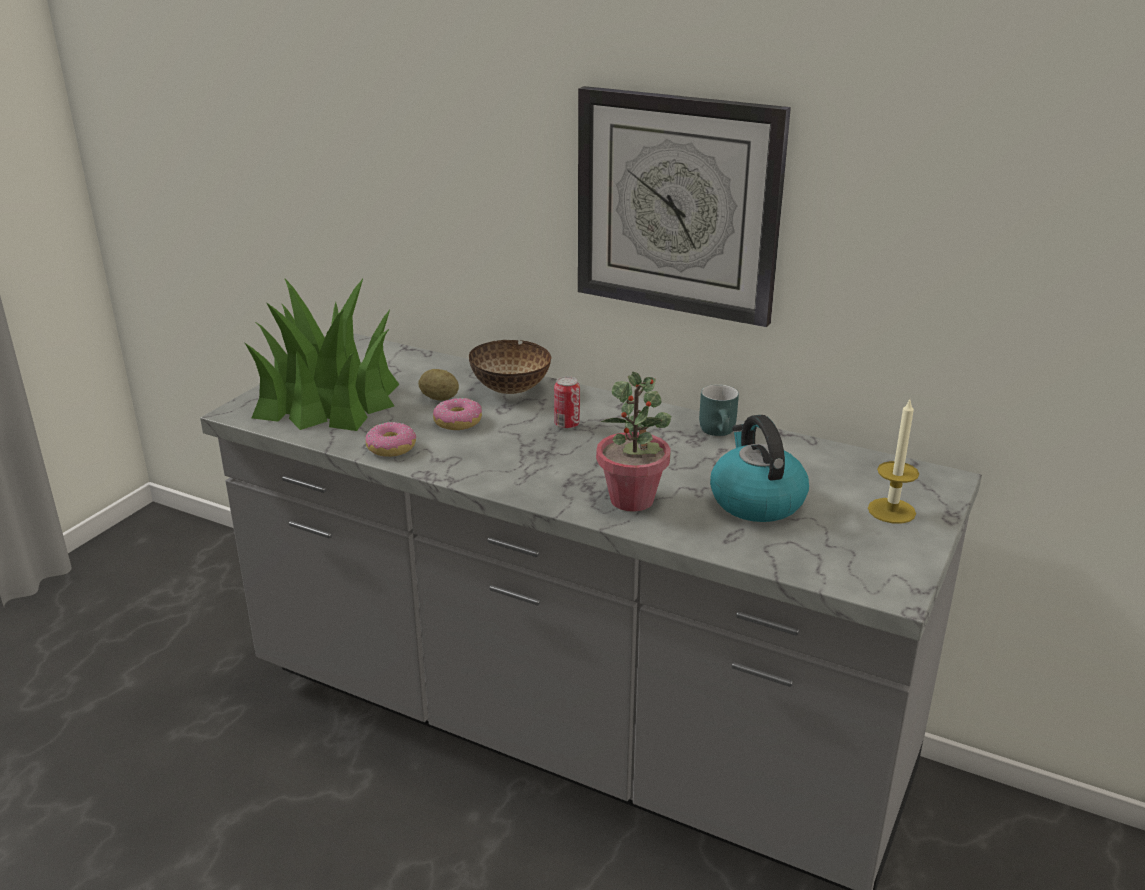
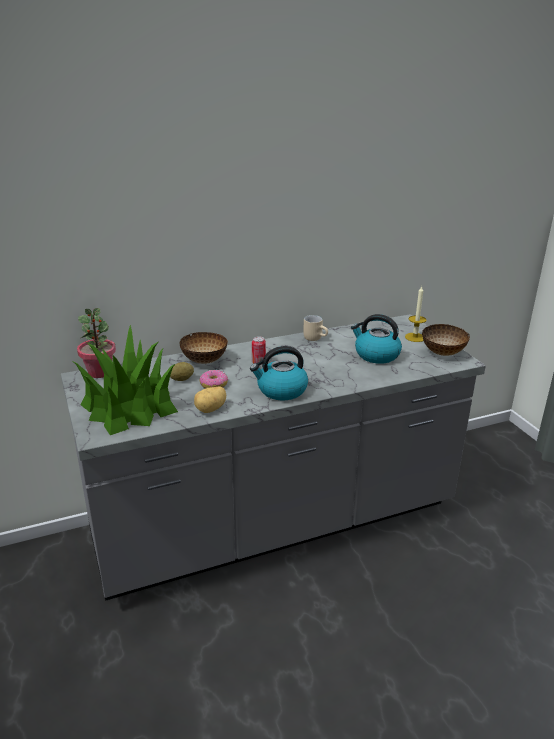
camera: 50 degrees left, 0 degrees up
(391, 448) = (211, 409): donut -> potato
(513, 472) = (281, 390): none -> kettle
(632, 500) = (341, 376): potted plant -> potted plant (100, 372)
(678, 205) = (271, 233): wall clock -> none
(721, 432) = (315, 338): turquoise mug -> beige mug
(881, 559) = (442, 353): none -> bowl

